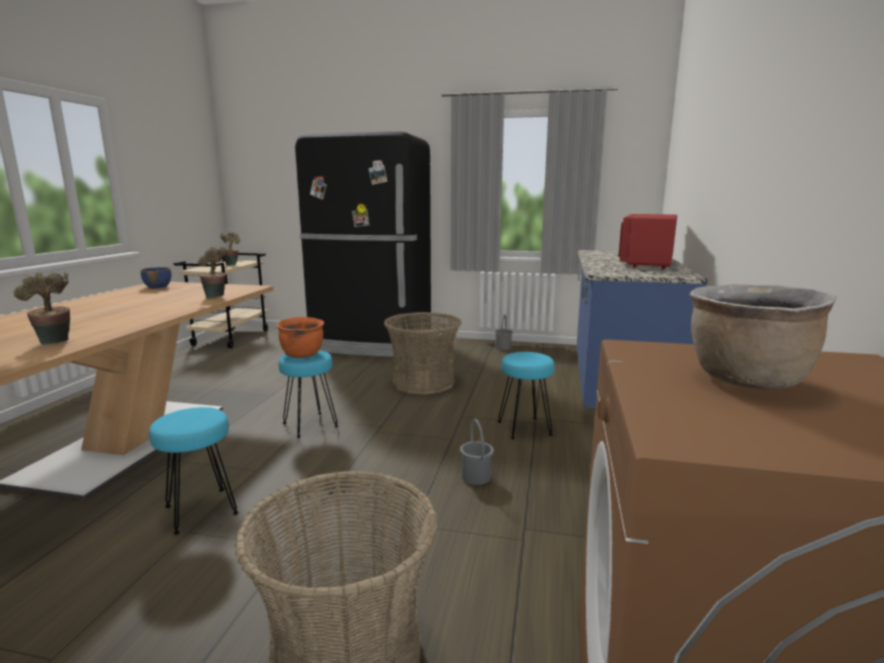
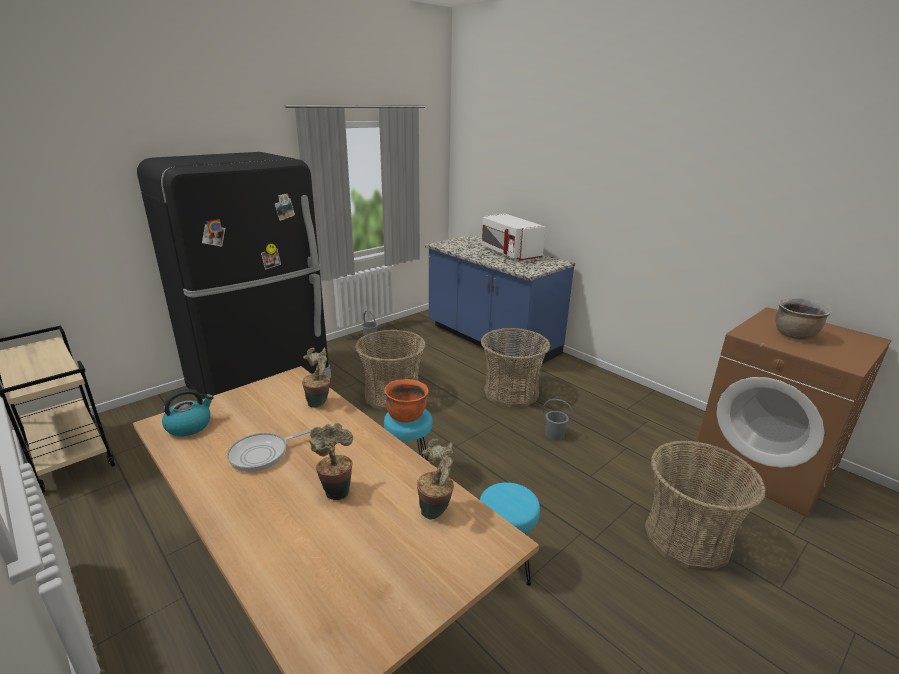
camera: 55 degrees left, 10 degrees up
(128, 301) = (262, 454): none -> frying pan
(158, 287) = (189, 426): blue bowl -> kettle
(232, 264) = (46, 358): potted plant -> potted plant (336, 490)
(525, 428) = (511, 392): turquoise stool -> basket
(646, 263) = (509, 253): red microwave -> white microwave

